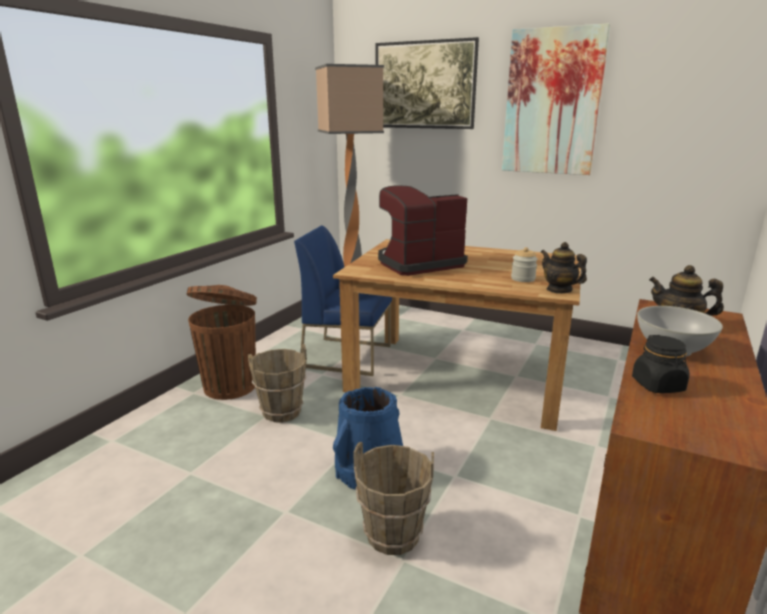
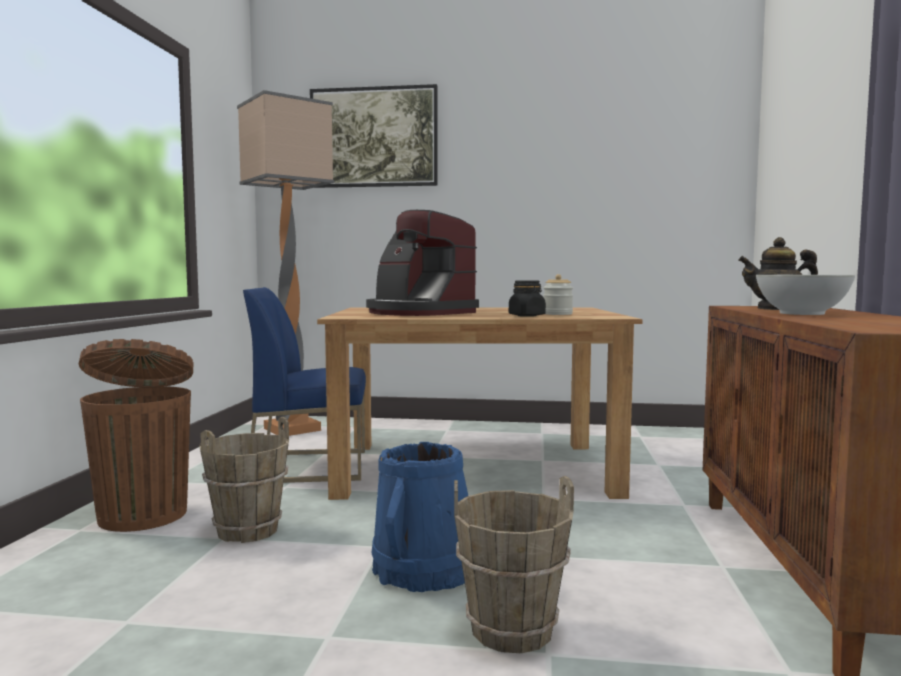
camera: 20 degrees left, 15 degrees down
(418, 263) = (418, 313): coffee machine -> coffee machine turned 90 degrees counterclockwise
(552, 102) = (526, 154): picture -> none
(559, 290) = (608, 316): teapot -> none
(658, 385) = (836, 321): black jar -> black jar (527, 316)

